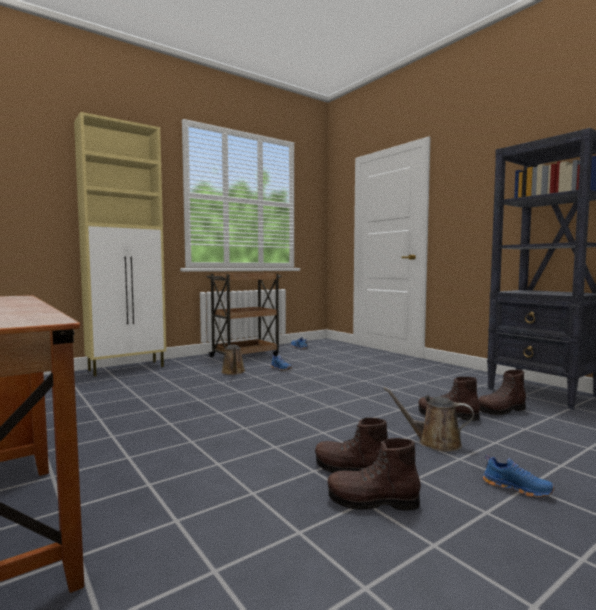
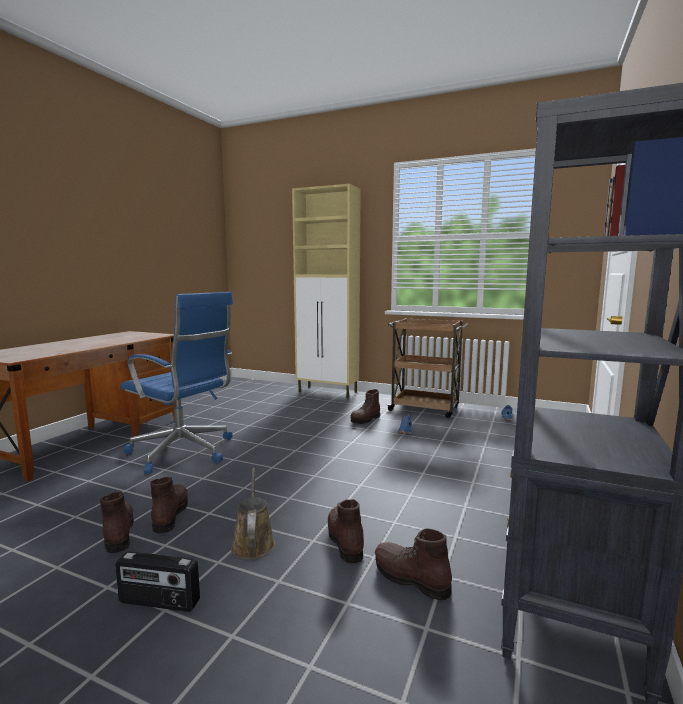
camera: 60 degrees right, 5 degrees up
(178, 448) = (184, 452): none -> blue office chair
(233, 372) = (365, 419): brown watering can -> brown boot
(517, 488) = (159, 602): blue shoe -> radio

